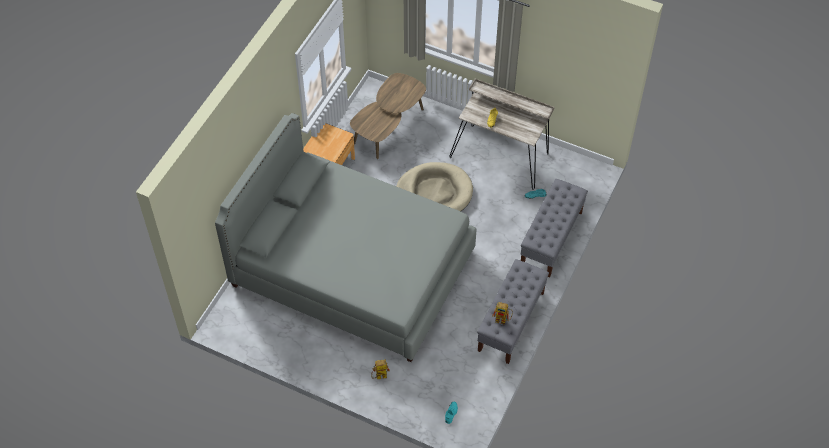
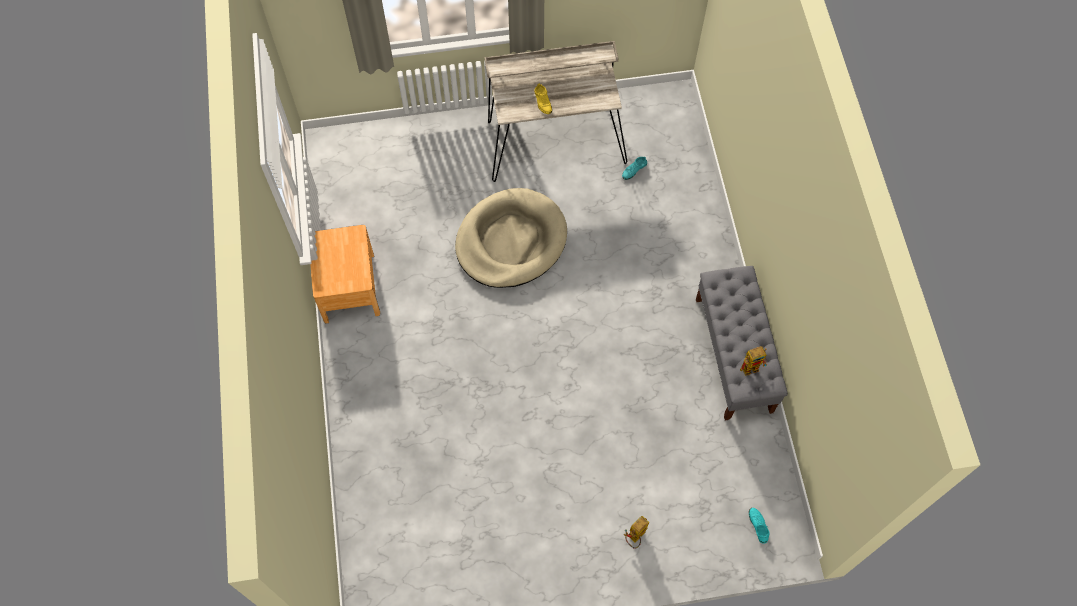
camera: 35 degrees left, 10 degrees up
(353, 268) = (487, 409): grey bed -> none
(389, 127) = (384, 184): brown coffee table -> none
(551, 239) = (696, 215): grey bench -> none

